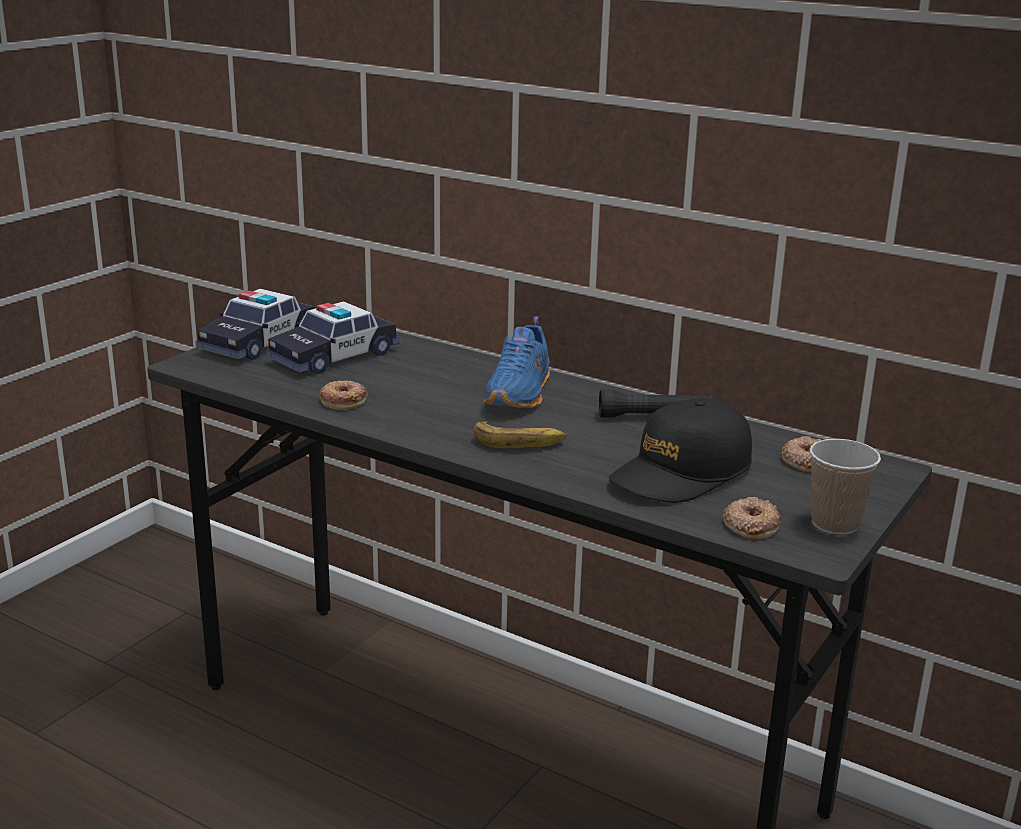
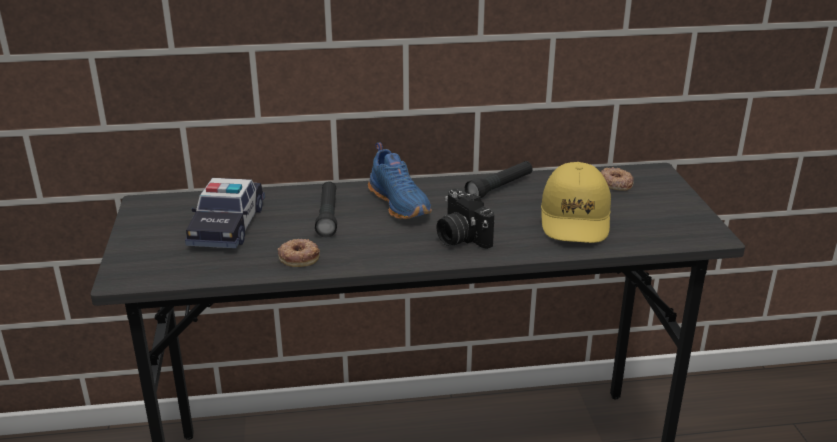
camera: 40 degrees left, 5 degrees up
(259, 342) = (148, 236): toy car -> none
(431, 379) = (328, 216): none -> black flashlight
(519, 442) = (460, 237): banana -> camera
(681, 473) = (575, 218): black cap -> yellow cap
(751, 525) = (658, 234): donut -> none
(835, 524) = (689, 215): cup -> none

